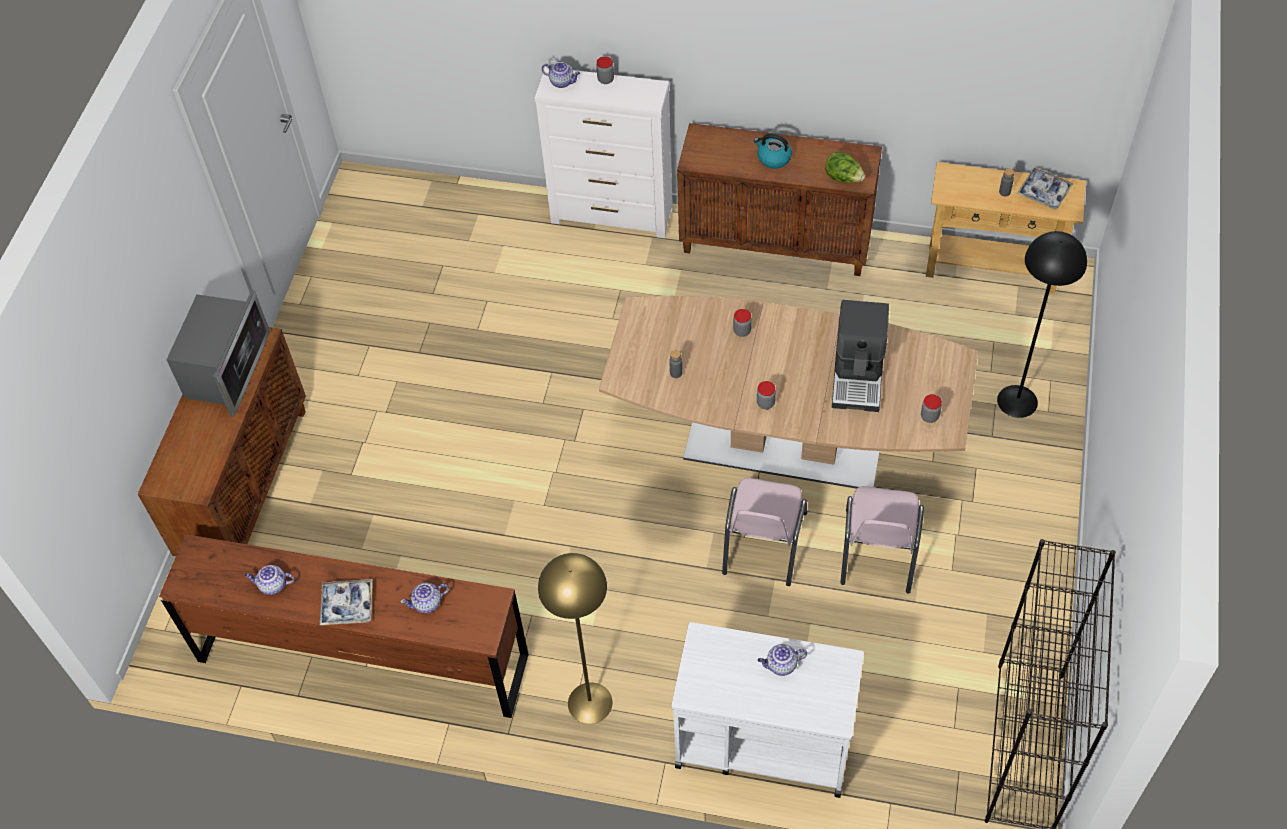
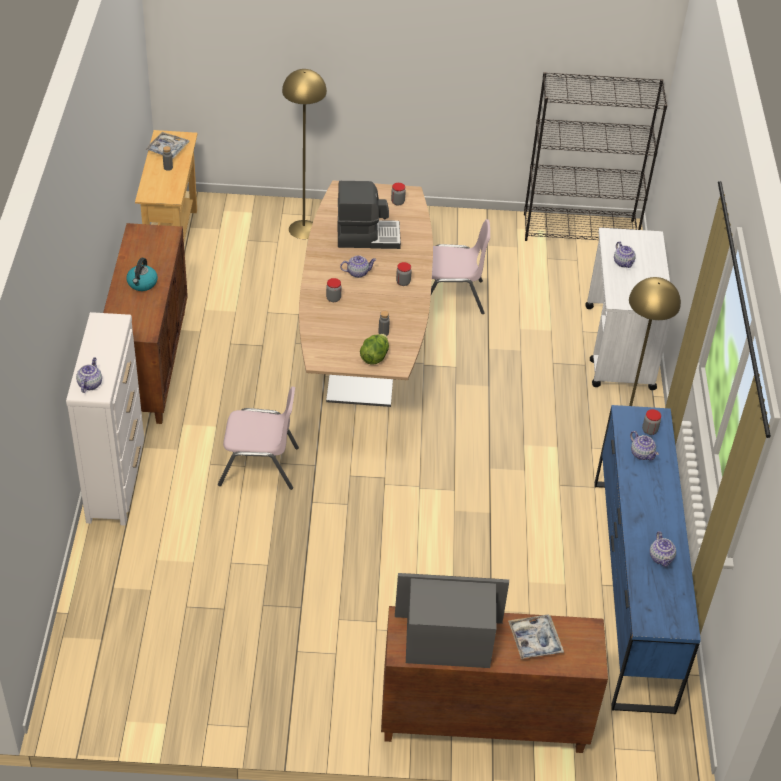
camera: 105 degrees left, 10 degrees down
(347, 605) = (661, 504): tray -> tray (535, 640)
(363, 657) = (631, 590): brown dresser -> blue dresser
(605, 79) = (87, 354): jar -> jar (649, 430)
(763, 543) = (459, 356): pink chair -> pink chair (259, 466)
(787, 359) = (357, 272): none -> teapot
(843, 178) = (165, 243): lettuce -> lettuce (374, 357)
(1017, 401) = (303, 229): black floor lamp -> yellow floor lamp

